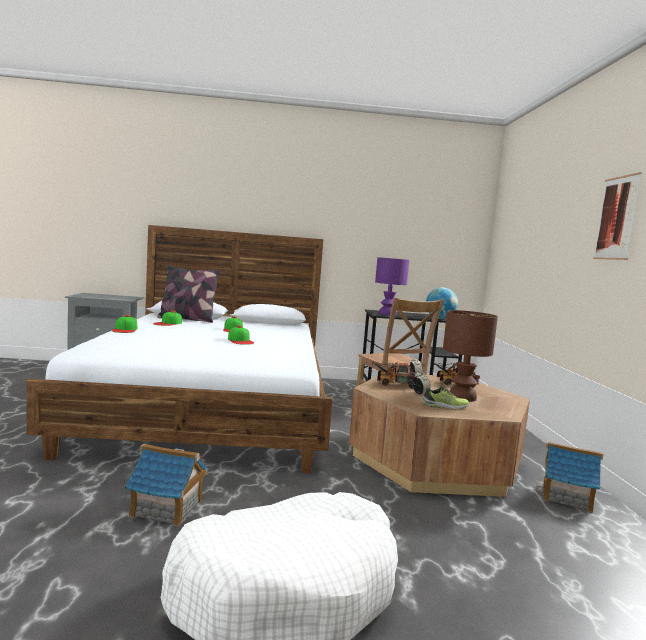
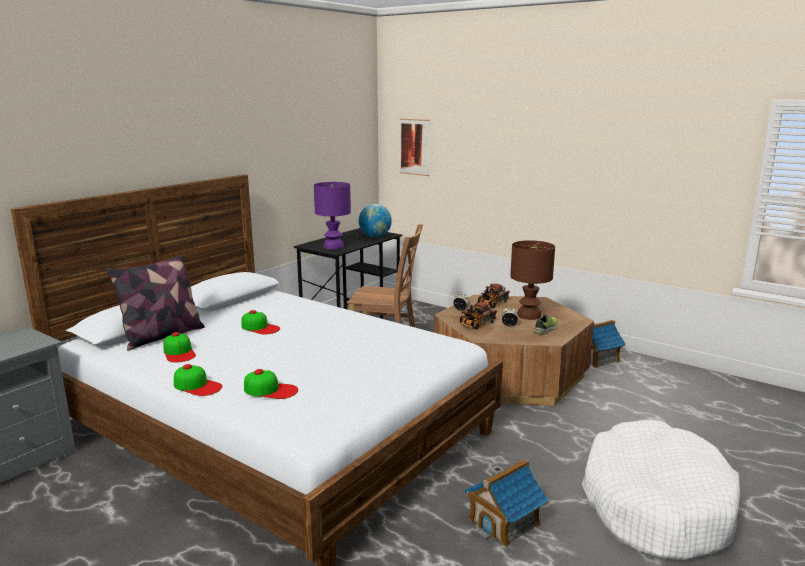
camera: 50 degrees left, 10 degrees up
(240, 340) = (328, 339): cap -> cap (270, 390)
(616, 218) = (577, 142): picture -> picture (414, 147)

